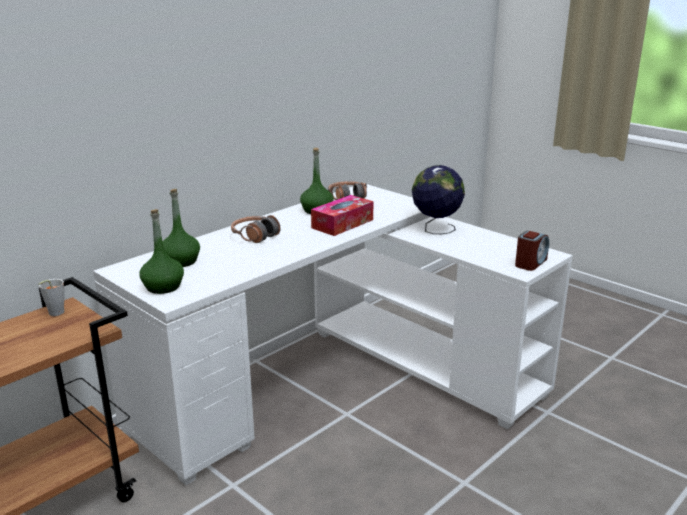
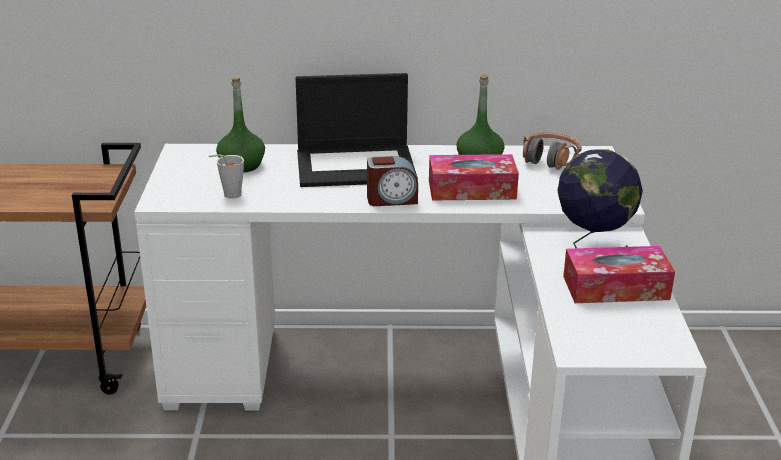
camera: 45 degrees right, 5 degrees up
(54, 314) = (96, 174): grey cup -> grey cup (228, 195)
(163, 287) = (180, 184): green bottle -> none
(255, 236) = (357, 166): headphones -> laptop
(480, 241) = (615, 288): none -> tissue box
(530, 263) = (618, 347): alarm clock -> alarm clock (392, 199)

